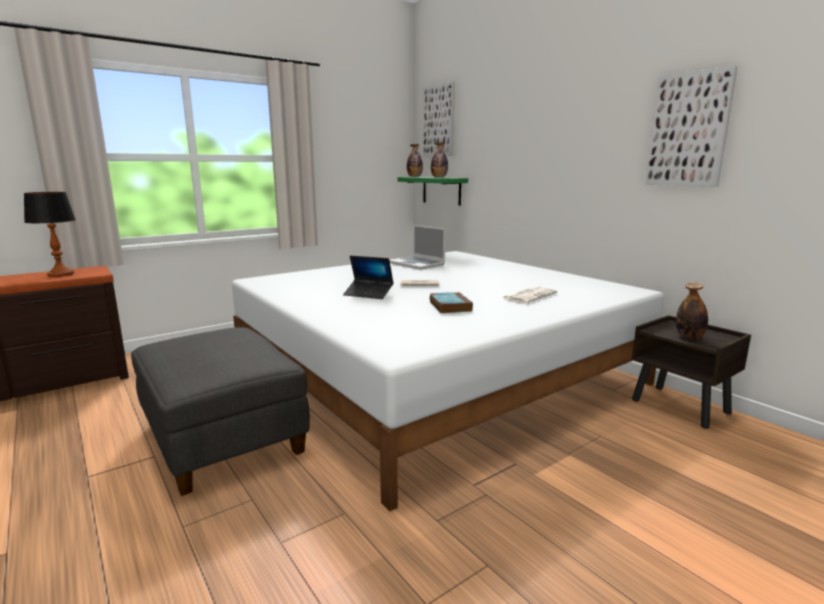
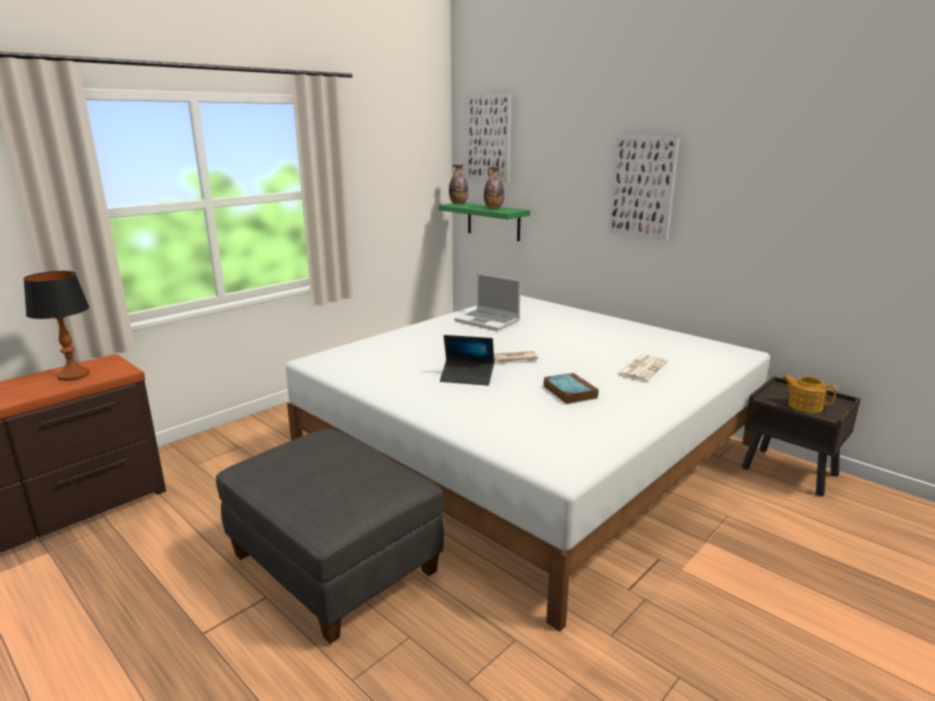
camera: 10 degrees left, 5 degrees up
(688, 130) = (800, 186): picture -> picture (643, 187)
(689, 337) = (804, 405): bottle -> teapot

